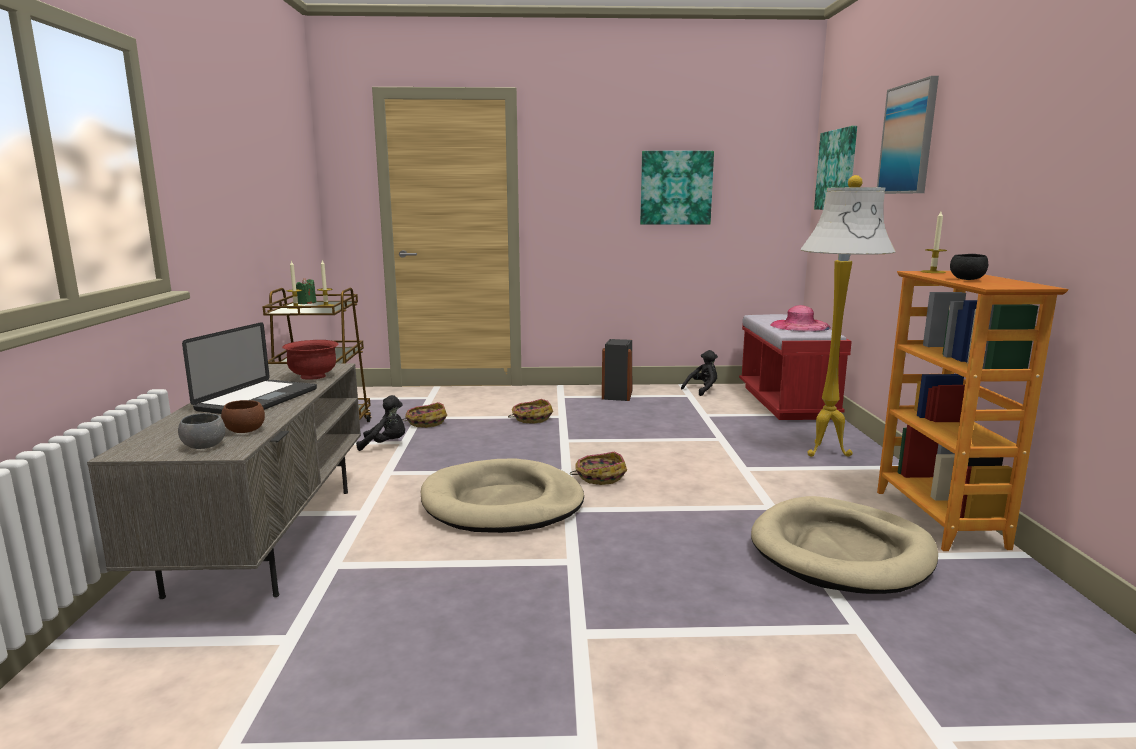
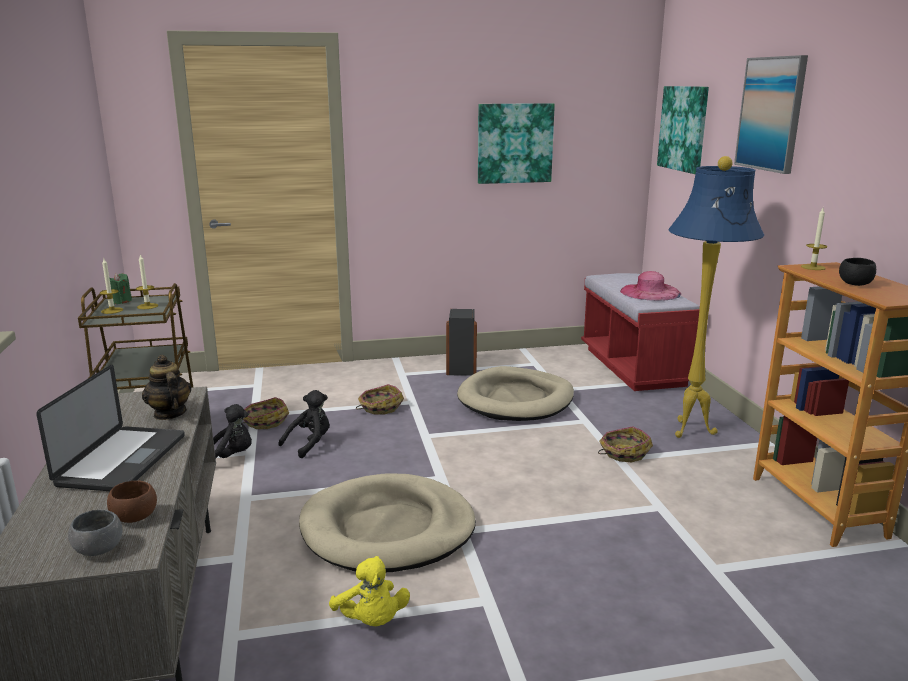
camera: 10 degrees left, 5 degrees up
(313, 376) = (169, 414): red bowl -> teapot
(460, 566) = (371, 621): none -> yellow plush toy
(599, 477) = (478, 483): basket -> basket (623, 453)
(702, 390) = (546, 355): black plush toy -> black plush toy (310, 444)
(827, 452) = (692, 431): white floor lamp -> blue floor lamp
(841, 551) = (742, 558): beige dog bed -> beige dog bed (516, 399)

